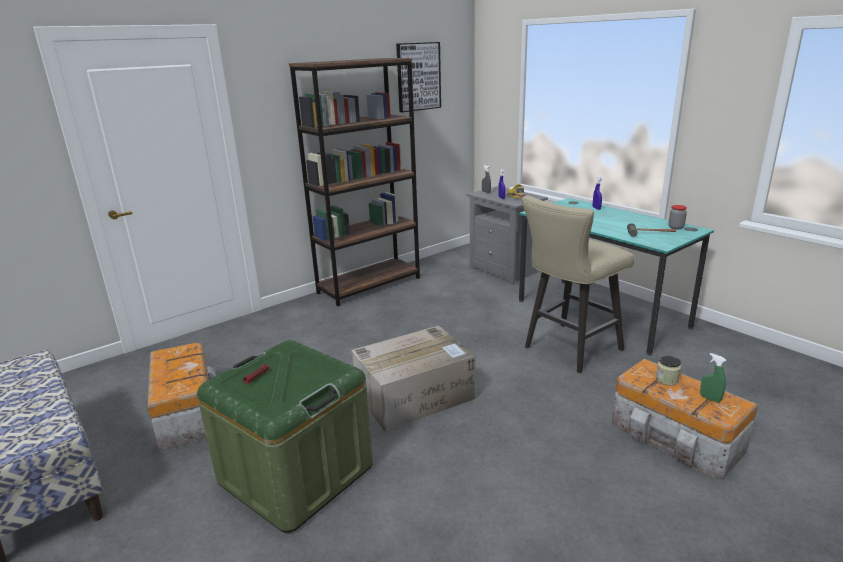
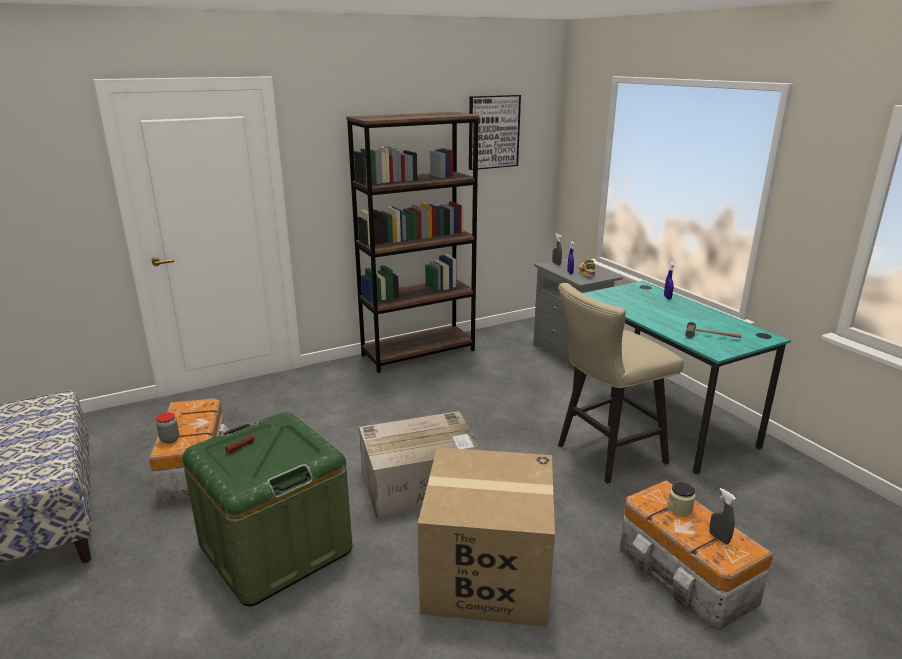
camera: 10 degrees right, 0 degrees up
(506, 464) = (487, 573): none -> cardboard box
(676, 227) = (746, 332): jar -> jar (170, 439)
(710, 398) = (719, 538): green spray bottle -> grey spray bottle

